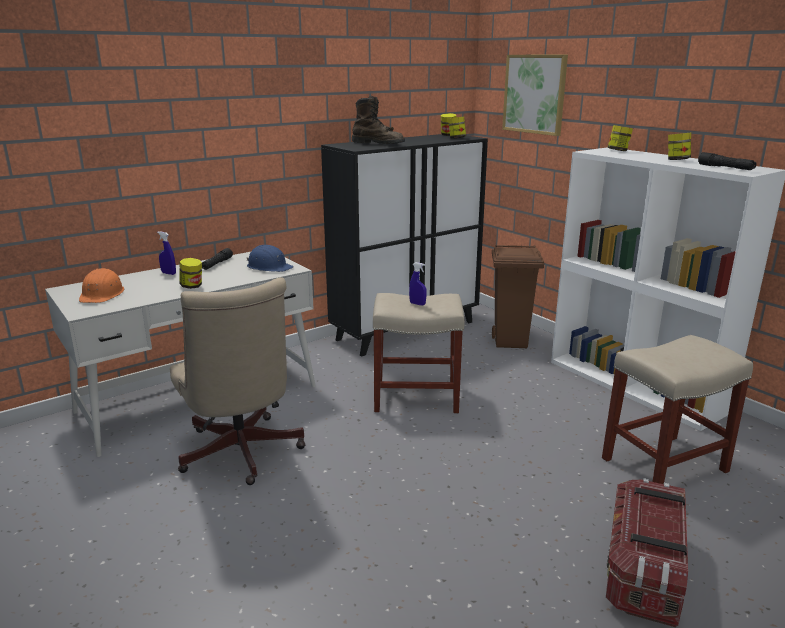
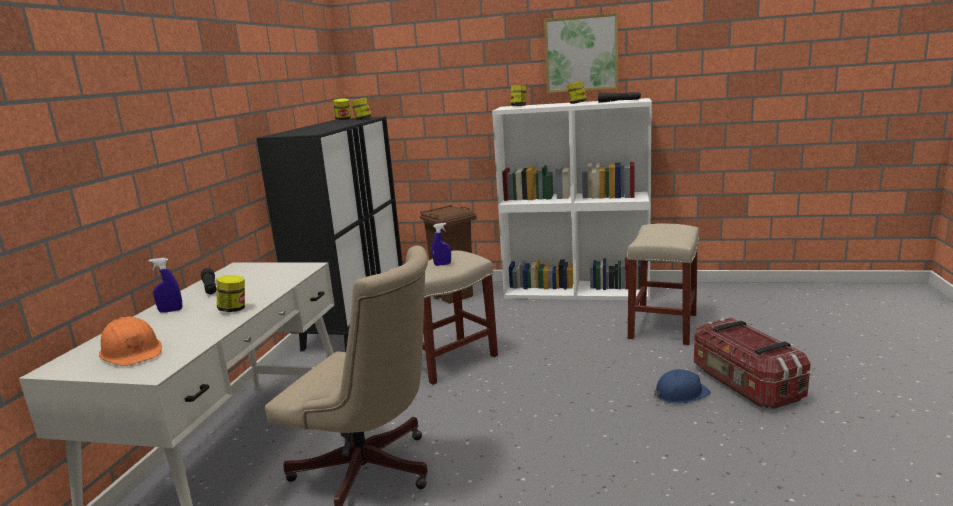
camera: 40 degrees left, 5 degrees down
(269, 267) = (278, 272): blue hard hat -> blue hard hat (680, 394)
(378, 144) = (313, 129): brown boot -> none
(535, 94) = (412, 73): picture -> picture (581, 53)

